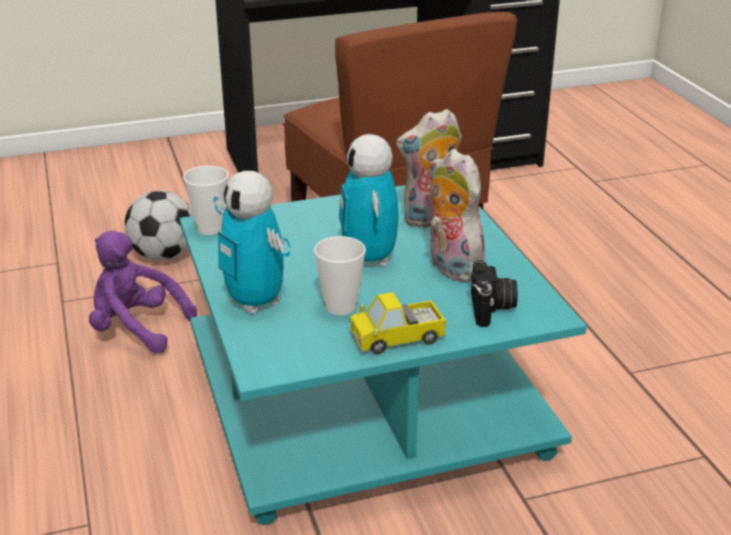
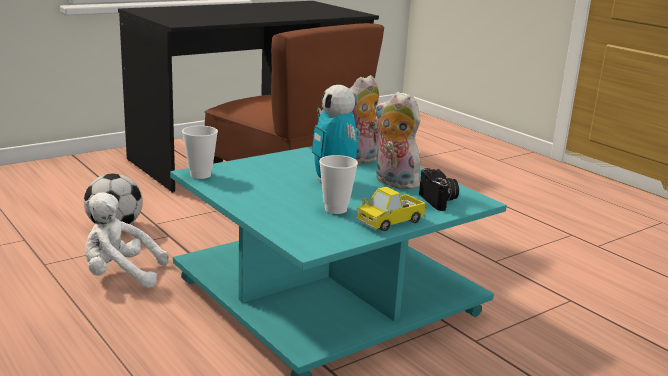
camera: 20 degrees left, 10 degrees down
(136, 329) = (120, 275): purple plush toy -> white plush toy
(255, 302) = (271, 212): toy robot -> none

